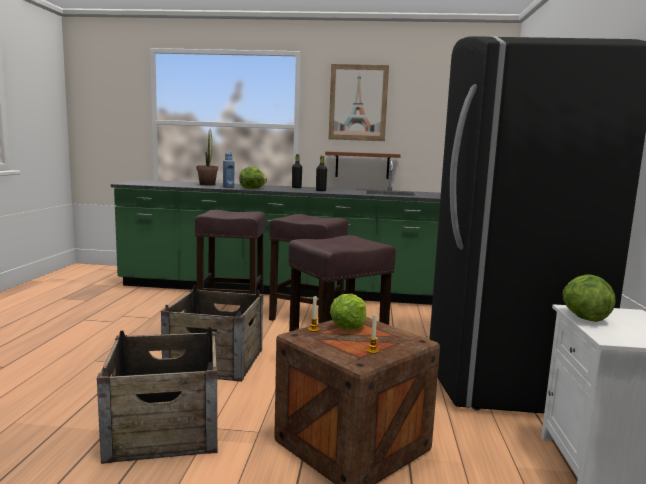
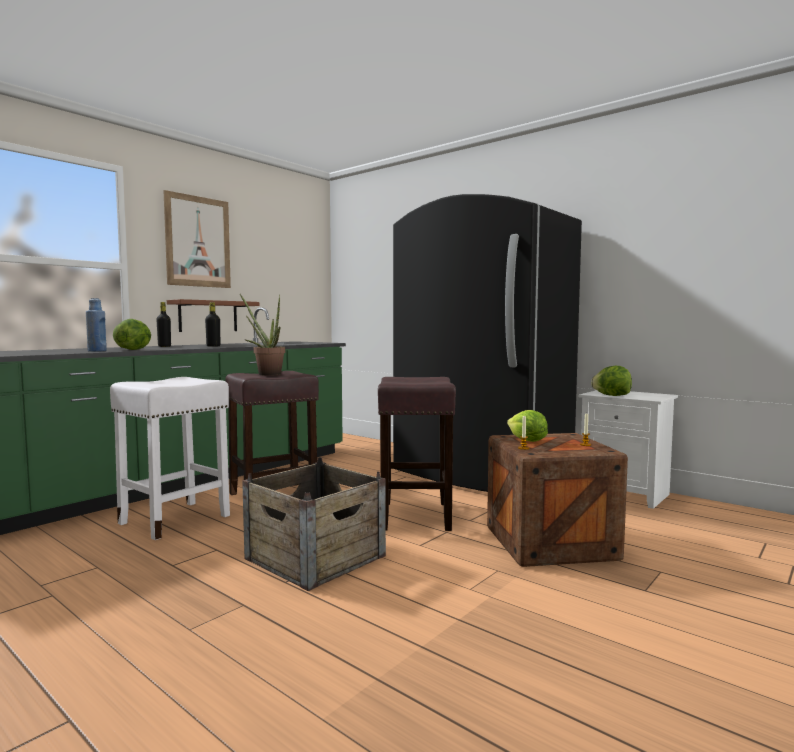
camera: 55 degrees left, 5 degrees down
(164, 428) = (449, 612): crate -> none
(208, 184) = (32, 351): potted plant -> potted plant (266, 374)
(232, 309) = (176, 519): brown stool -> white stool

